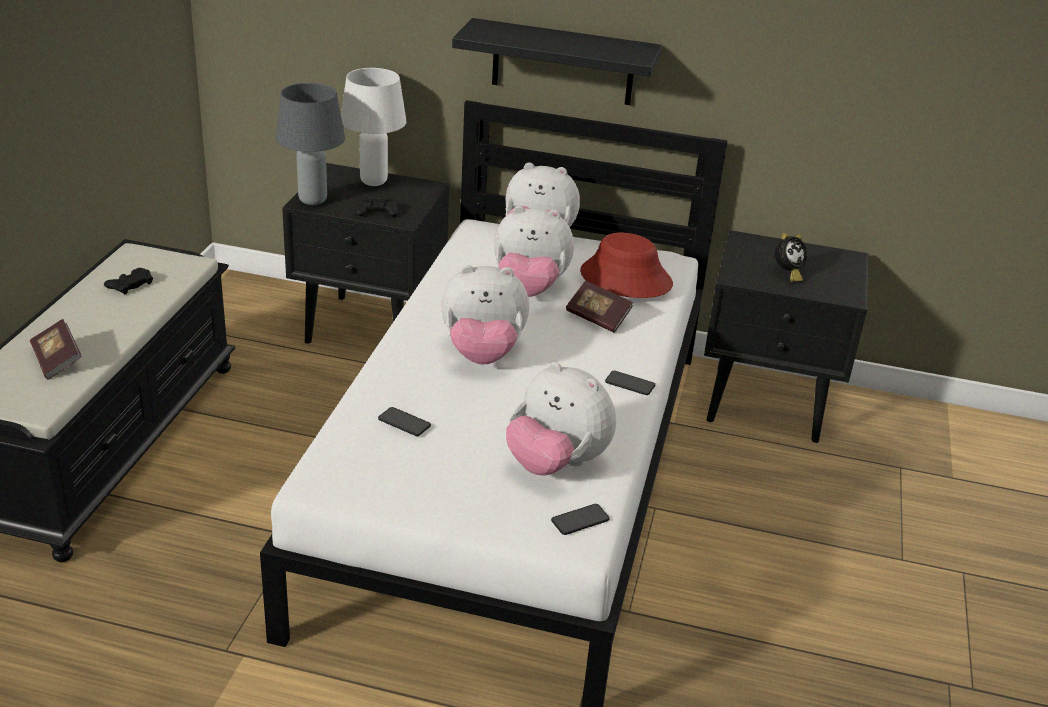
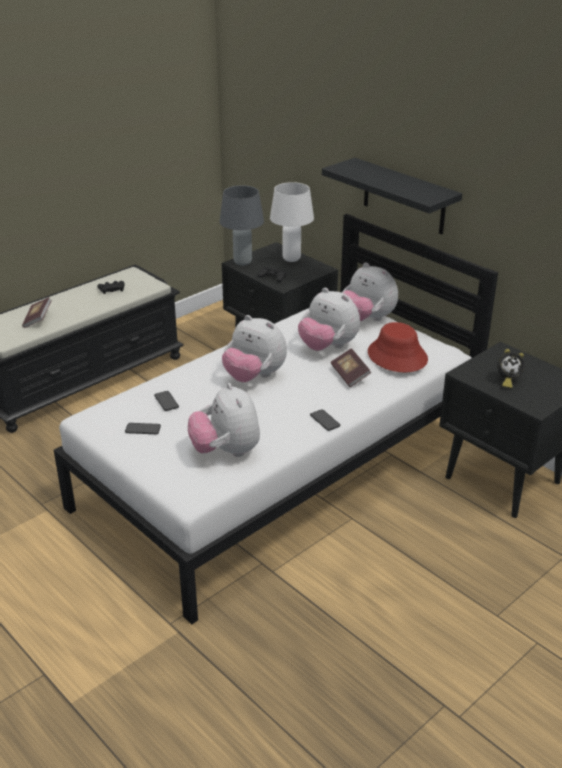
camera: 35 degrees right, 0 degrees up
(580, 520) = (202, 486): phone -> phone (143, 429)

